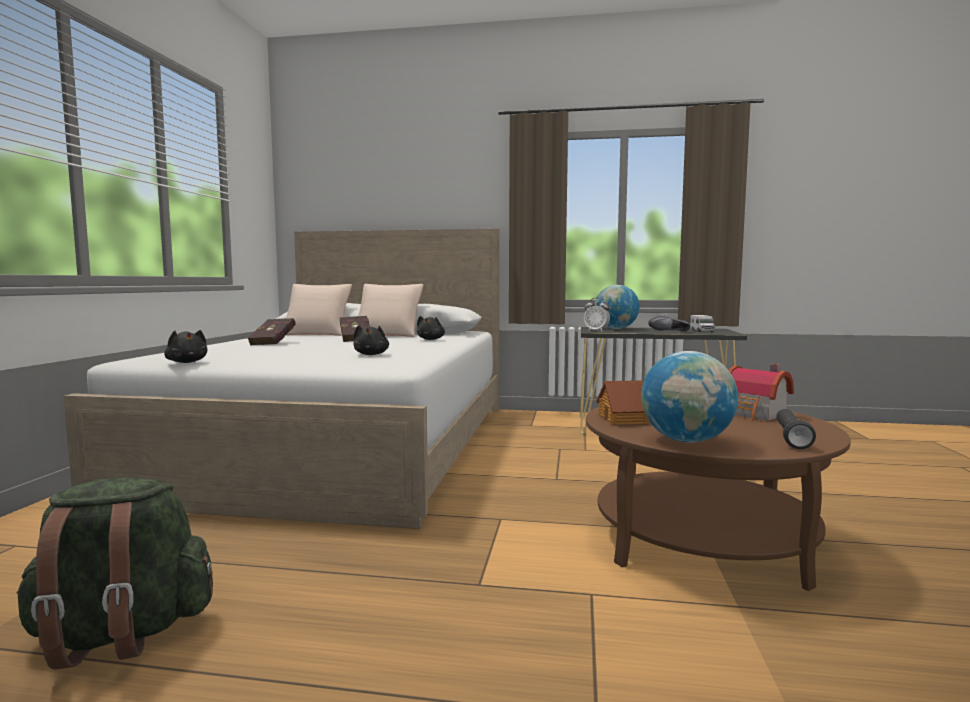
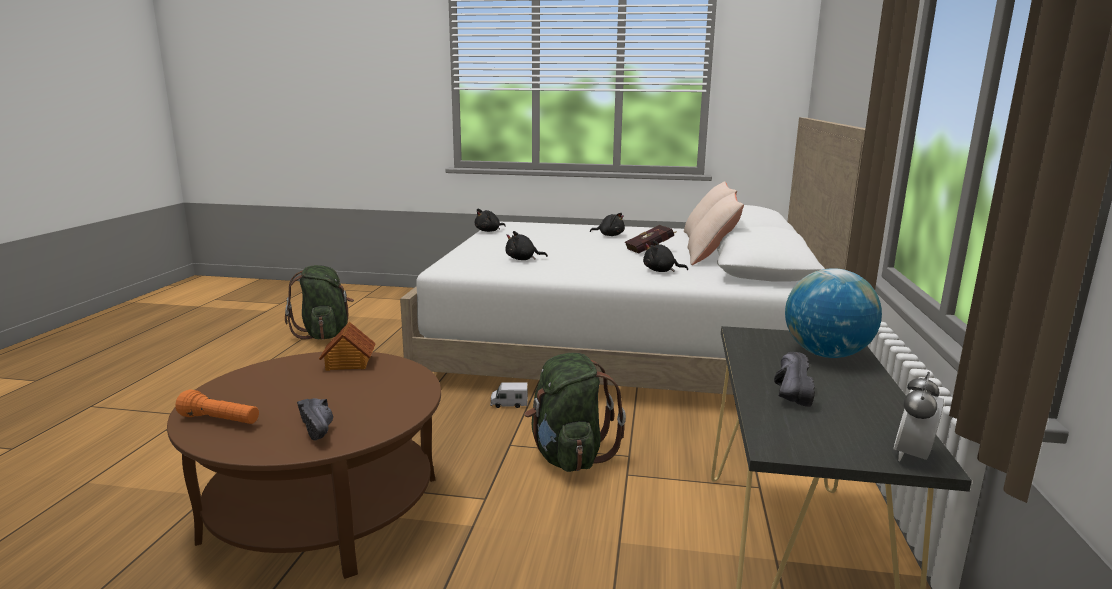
camera: 90 degrees right, 10 degrees up
(274, 343) = (609, 235): red book -> black plush toy
(567, 462) = (568, 456): none -> green backpack
(596, 331) = (760, 337): alarm clock -> alarm clock (912, 456)
(686, 441) = (258, 376): globe -> none
(702, 331) = (837, 427): toy truck -> toy truck (509, 404)
(756, 414) = (321, 428): toy house -> black shoe
(791, 438) = (220, 421): black flashlight -> orange flashlight

